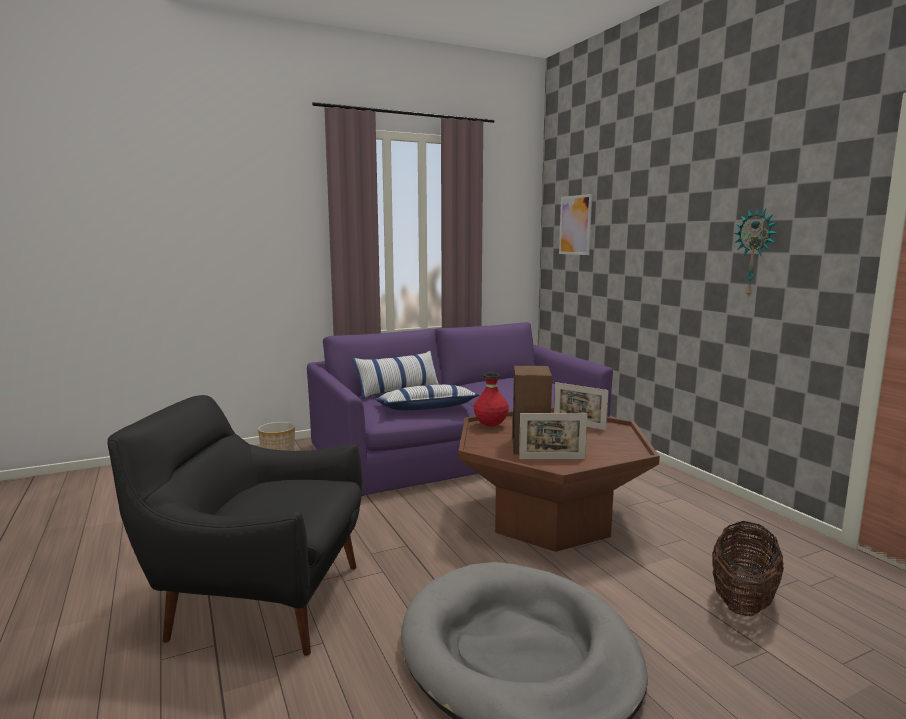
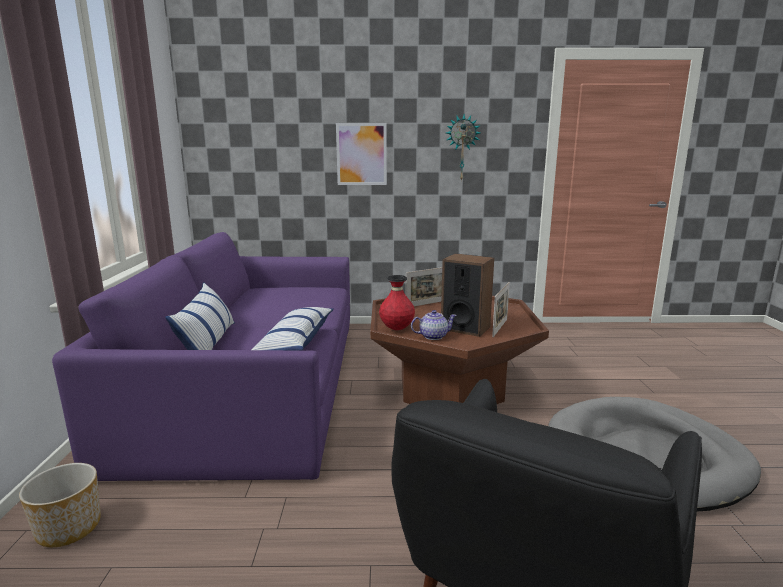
camera: 65 degrees left, 5 degrees up
(490, 439) = (433, 336): none -> teapot
(575, 225) = (245, 122): picture -> picture (361, 154)
(742, 600) = (587, 366): basket -> none

